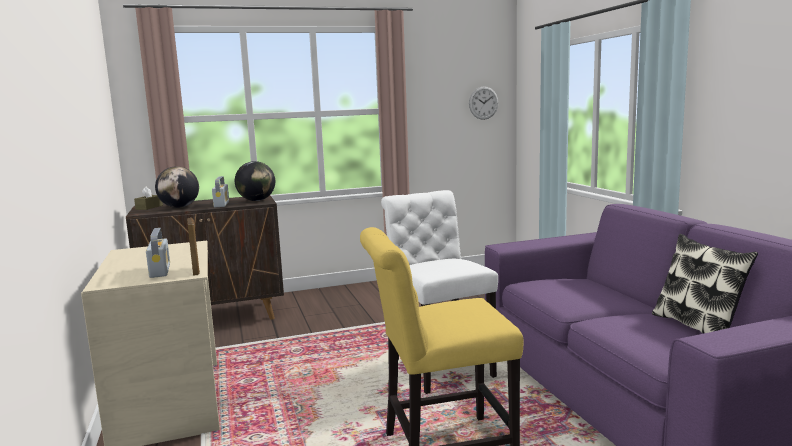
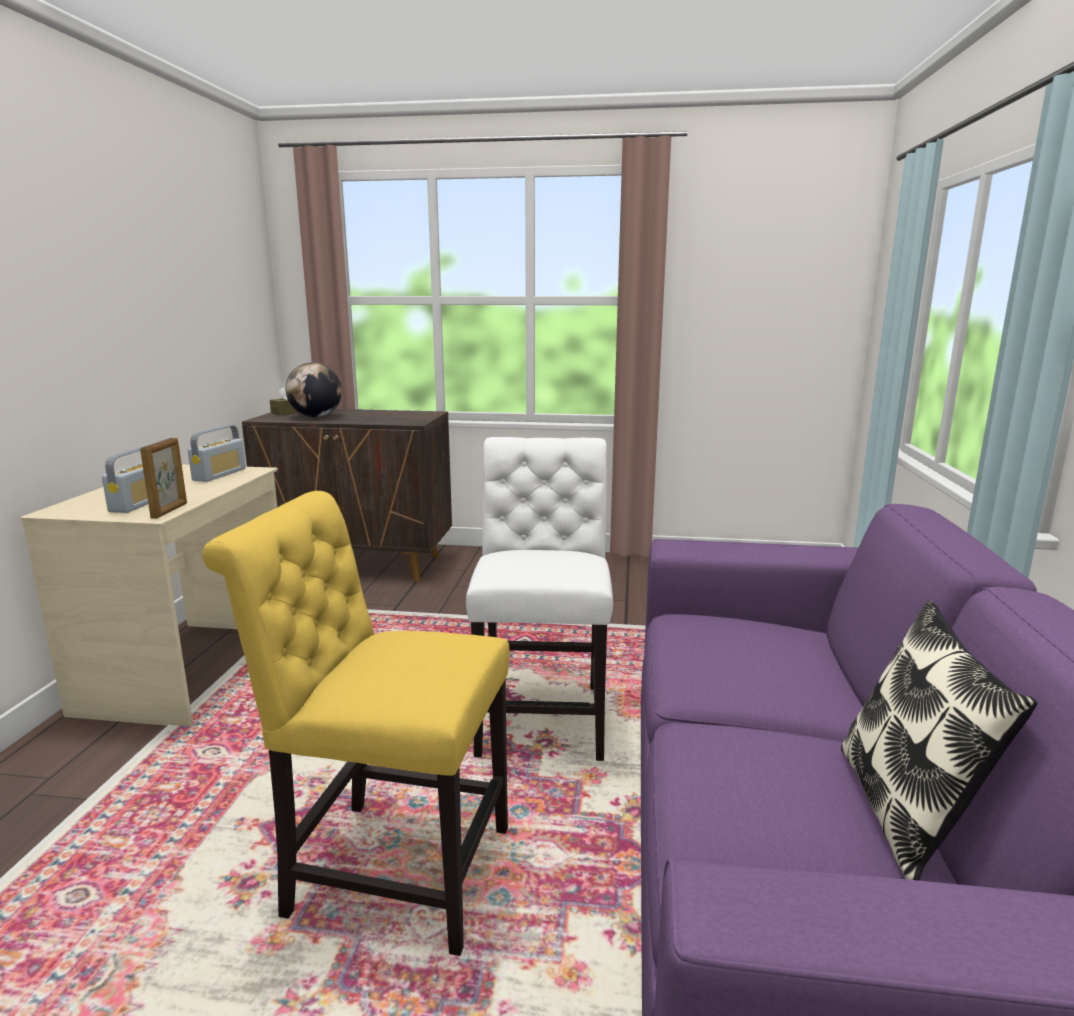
camera: 25 degrees right, 5 degrees up
(221, 204) = (364, 419): radio -> radio (219, 474)
(256, 200) = (412, 418): globe -> none
(483, 103) = (807, 294): wall clock -> none

